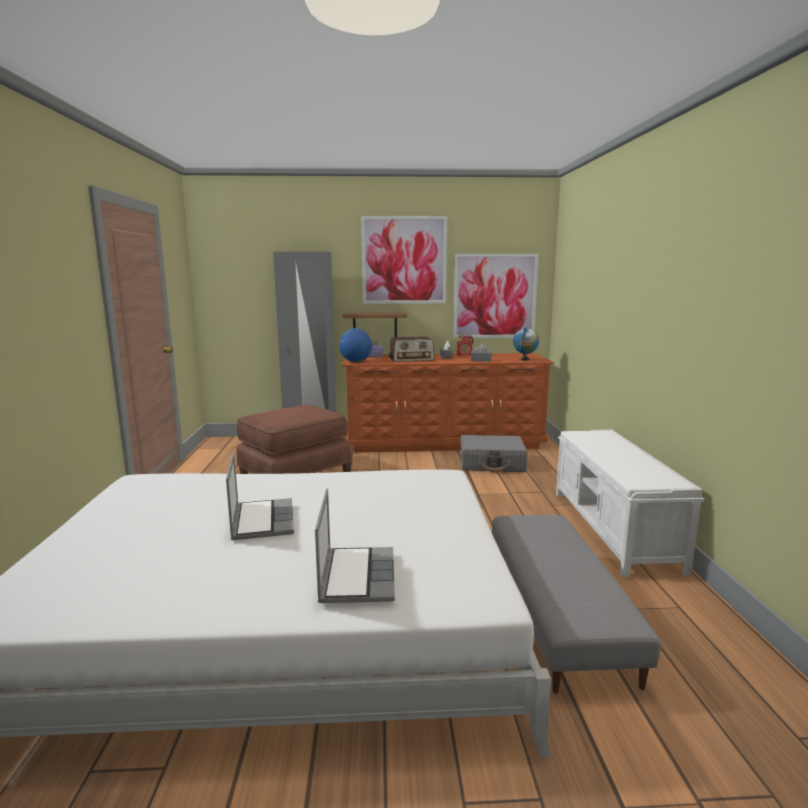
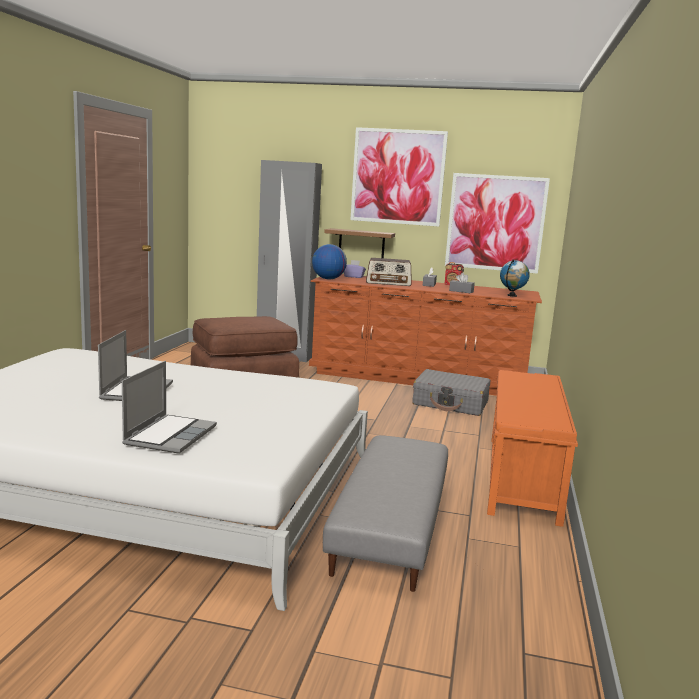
camera: 15 degrees right, 0 degrees up
(613, 529) = (522, 477): white bench -> orange bench

